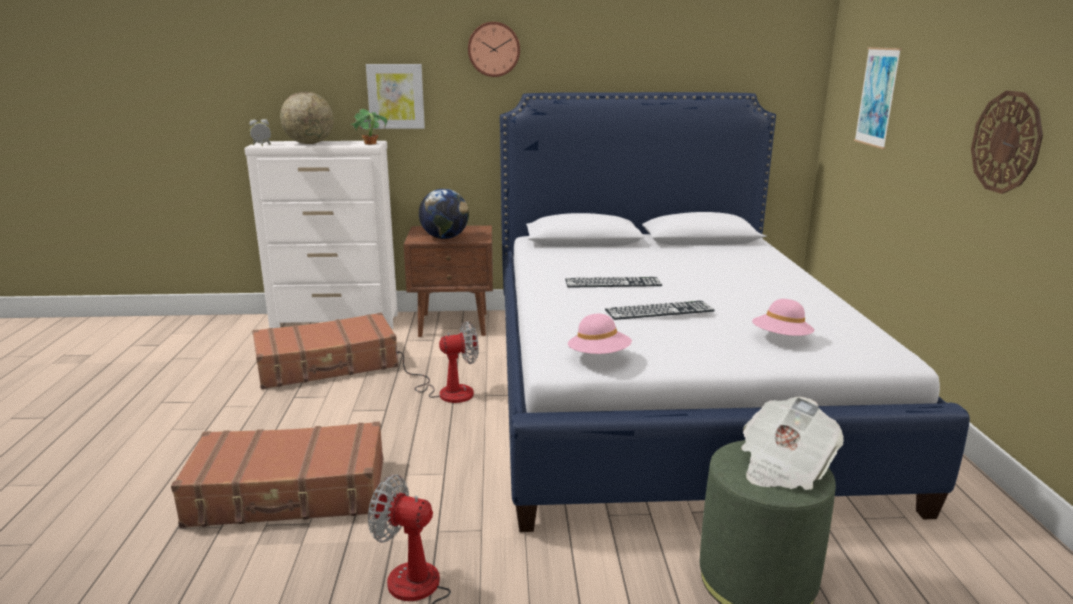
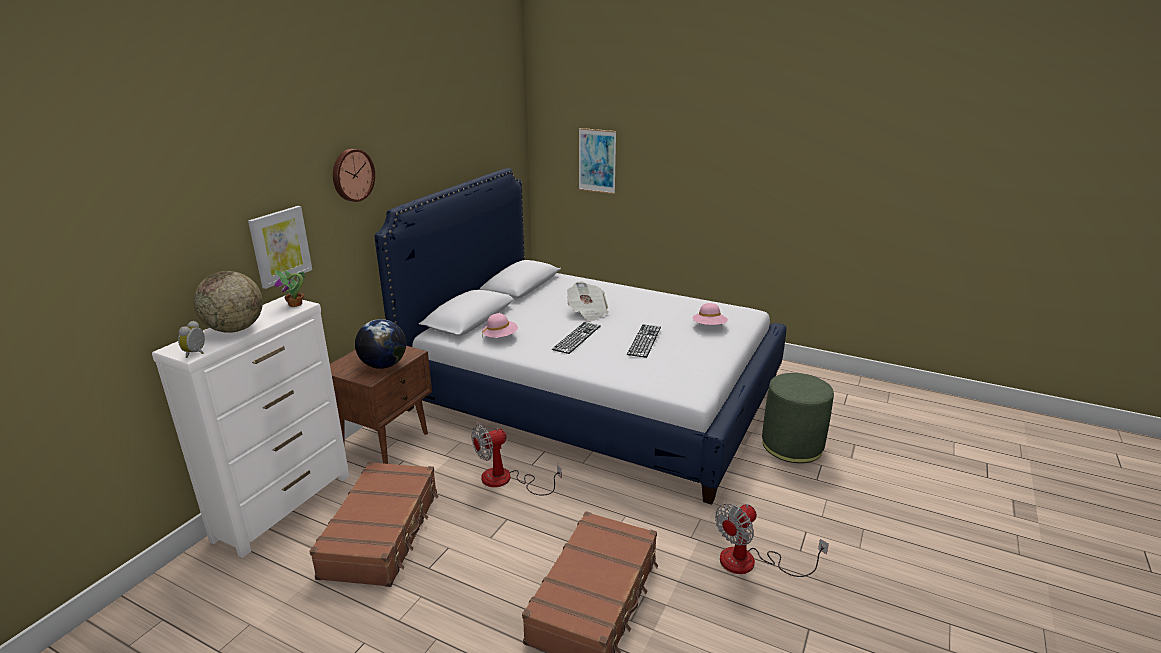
camera: 60 degrees left, 5 degrees up
(446, 391) = (506, 480): fan -> fan turned 135 degrees counterclockwise
(599, 357) = (696, 379): pink hat -> pink hat (500, 337)
(783, 467) = (802, 383): newspaper -> newspaper (587, 312)
(1006, 142) = (725, 186): wall clock -> none

